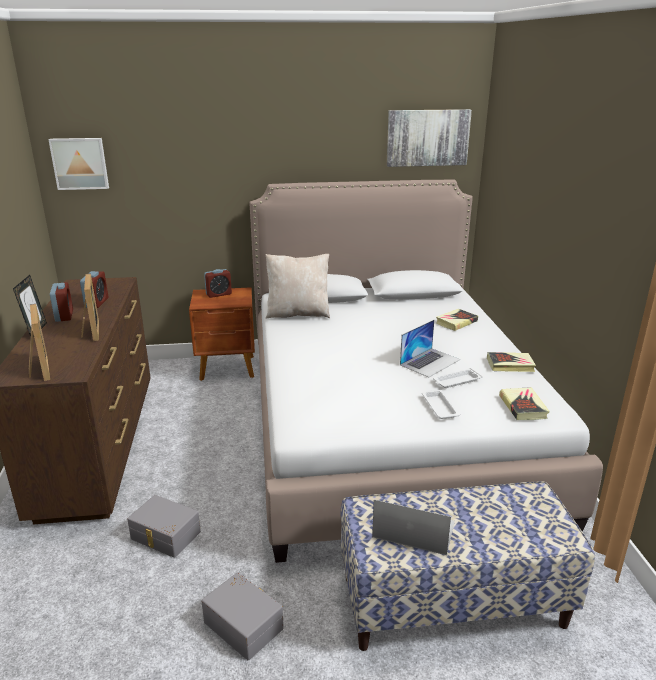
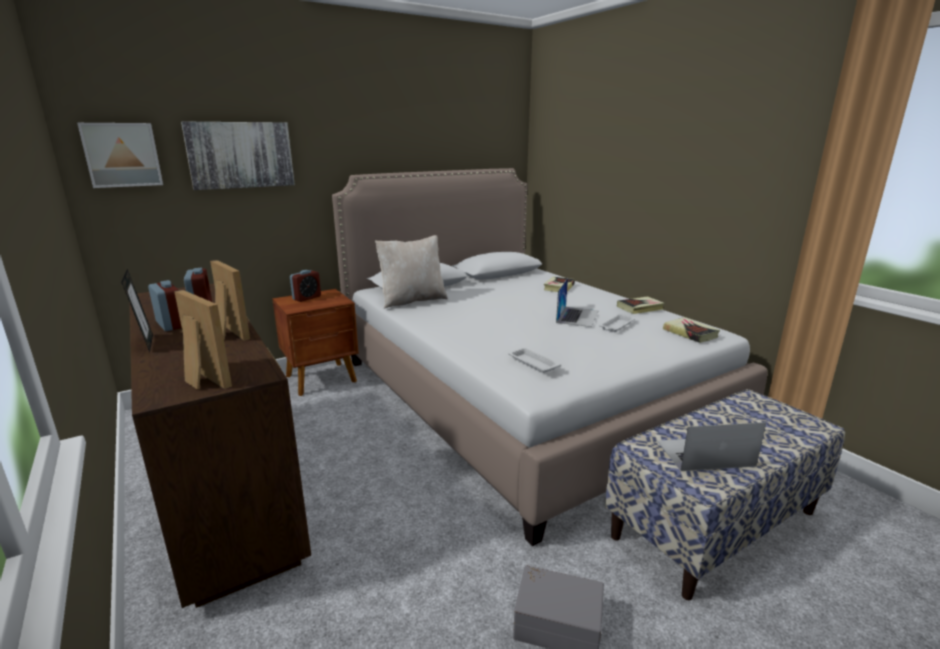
camera: 25 degrees left, 5 degrees down
(165, 536) = (388, 561): grey storage box -> none
(427, 137) = (486, 130): picture -> picture (240, 155)
(439, 407) = (629, 345): white tray -> white tray (532, 363)

